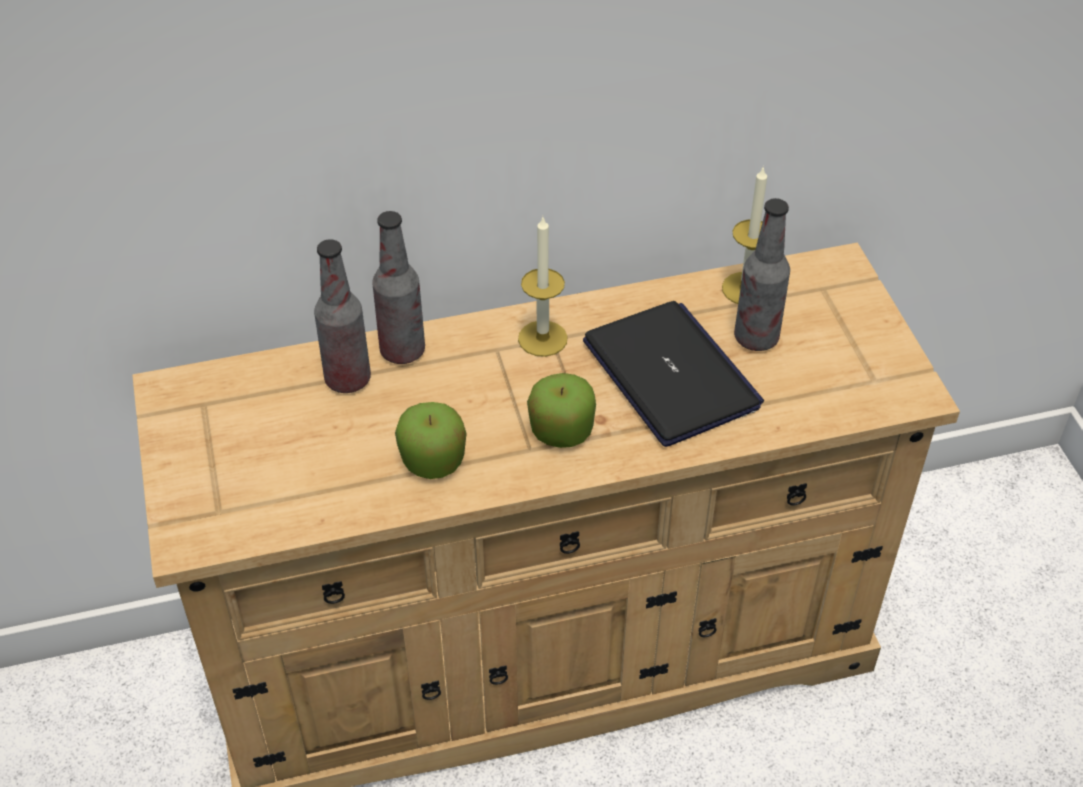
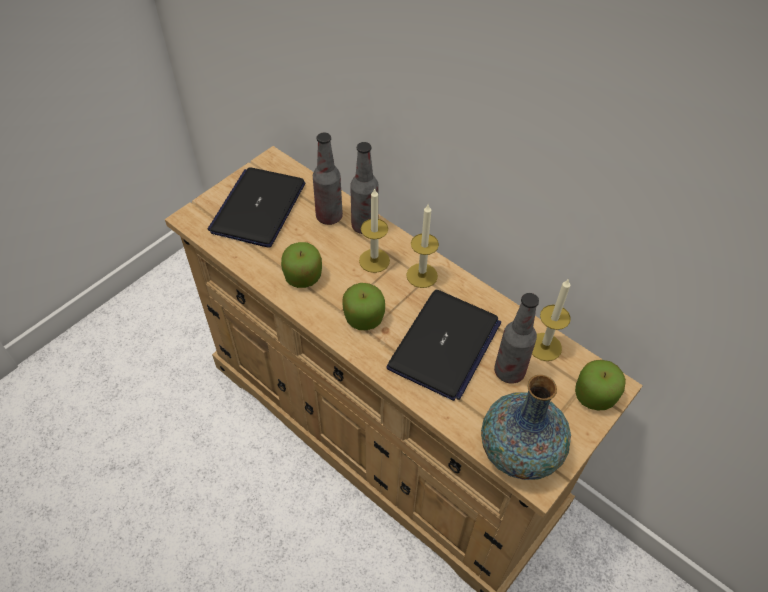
camera: 55 degrees right, 5 degrees up
(249, 450) = (258, 208): none -> laptop
(474, 372) = (374, 260): none -> candle
(842, 286) = (594, 395): none -> apple
(868, 389) = (519, 451): none -> vase

